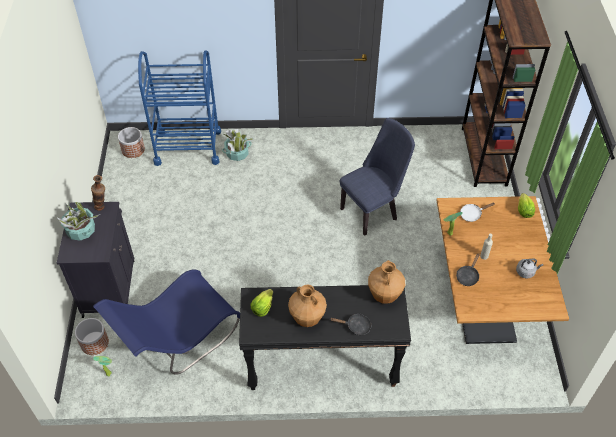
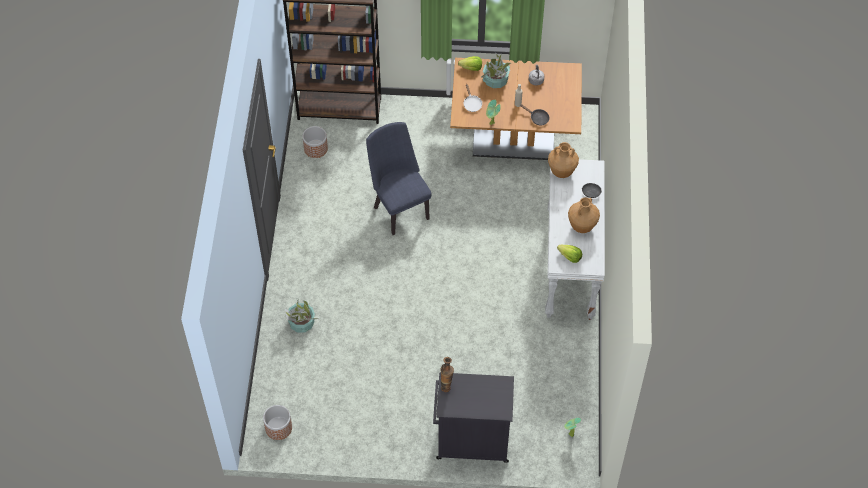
camera: 85 degrees left, 5 degrees up
(81, 230) = (474, 402): potted plant -> potted plant (495, 80)
(95, 343) = (537, 449): planter -> planter (316, 148)
(177, 340) = (537, 378): blue chair -> none
(188, 147) = (283, 371): blue cart -> none
(321, 366) = (570, 265): black console table -> white console table

